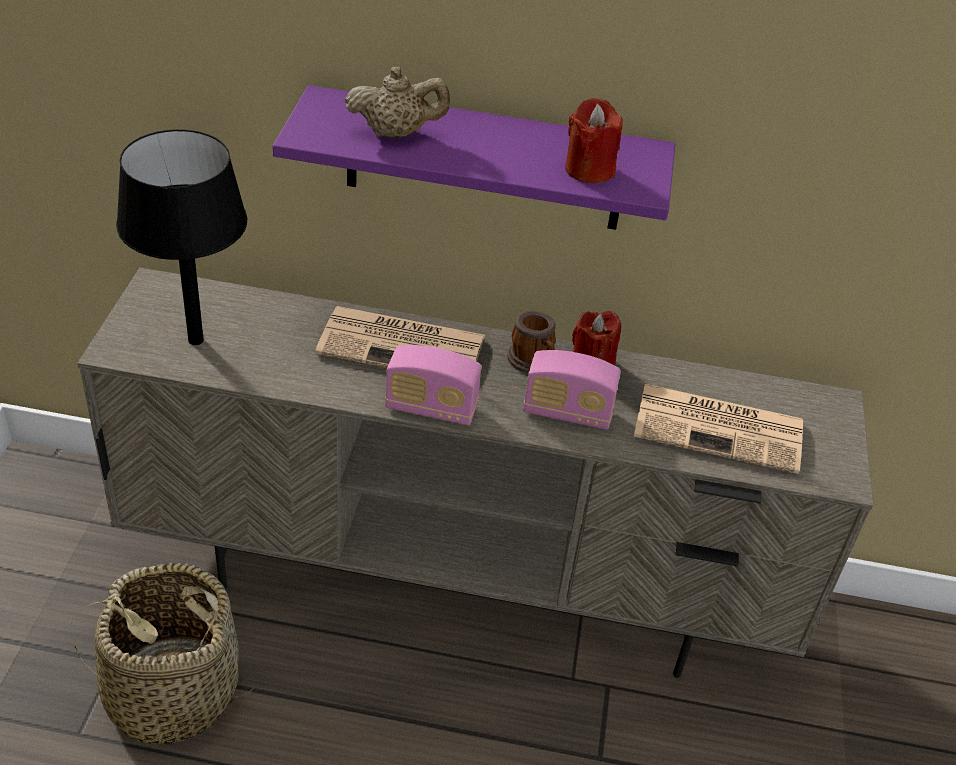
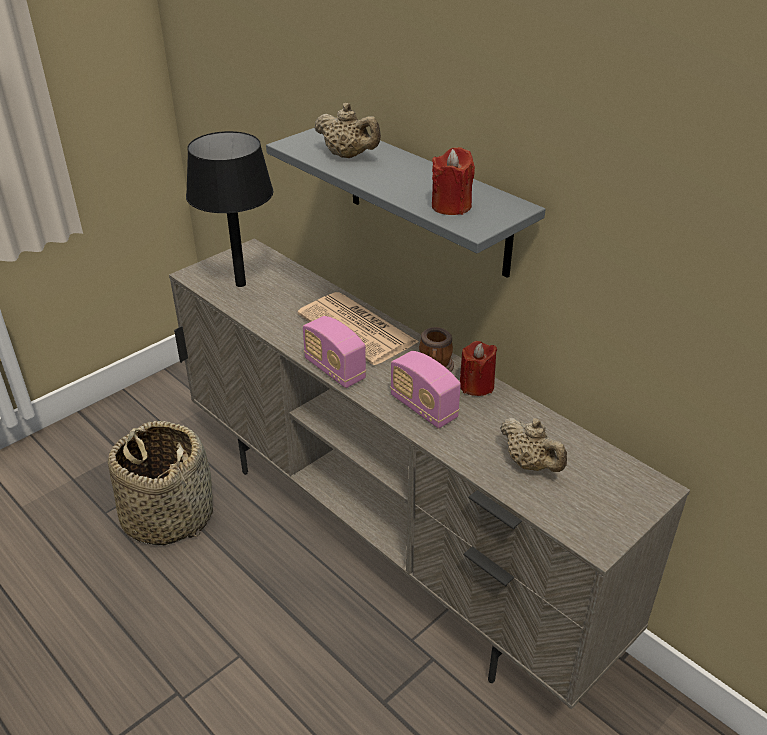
camera: 40 degrees right, 5 degrees down
(485, 160) = (427, 199): purple shelf -> grey shelf
(721, 428) = (530, 464): newspaper -> beige teapot

